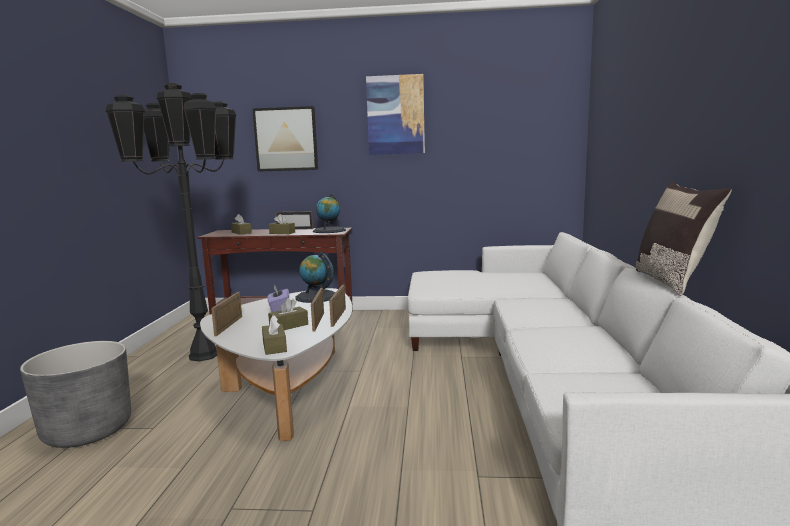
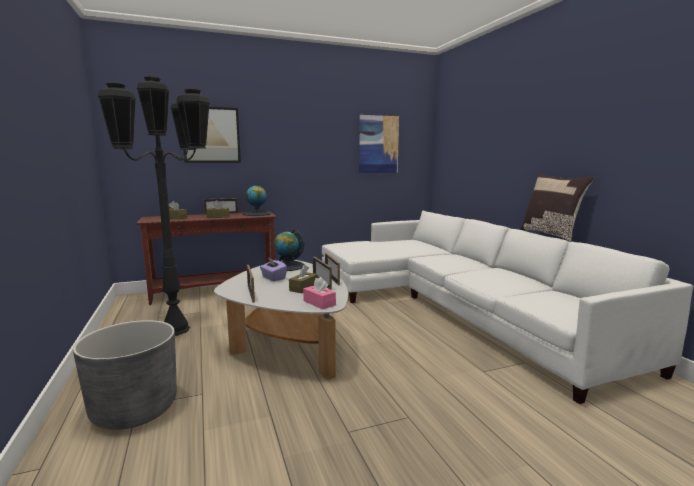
camera: 25 degrees left, 0 degrees up
(274, 346) = (319, 303): brown tissue box -> pink tissue box
(395, 115) = (305, 121): picture -> picture (378, 144)

